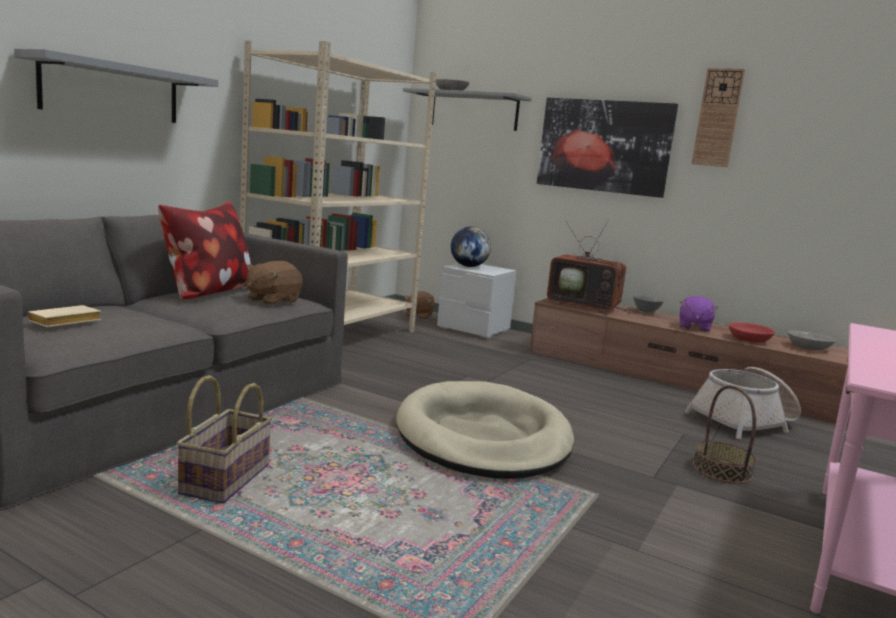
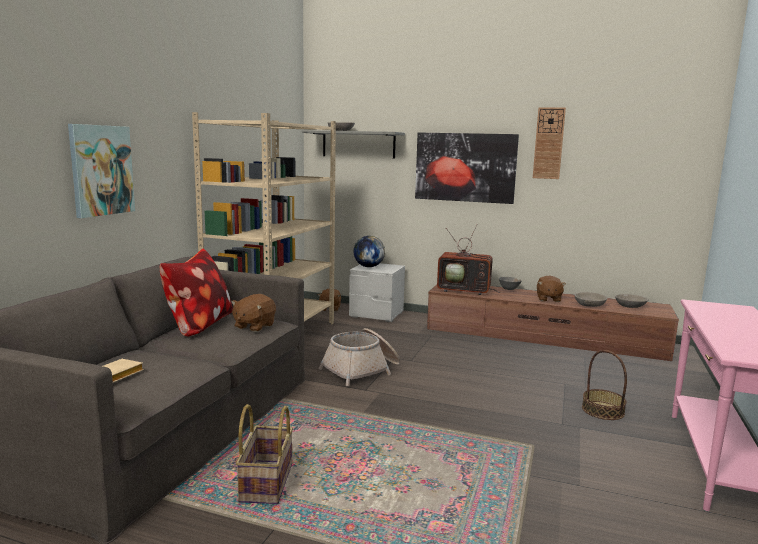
camera: 10 degrees left, 0 degrees up
(112, 91) = (101, 170): grey shelf -> picture
(483, 437) = (432, 411): beige dog bed -> none
(694, 327) = (548, 299): purple plush toy -> brown plush toy
(744, 422) = (599, 367): basket -> basket (362, 370)
(749, 340) = (589, 305): red bowl -> grey bowl

